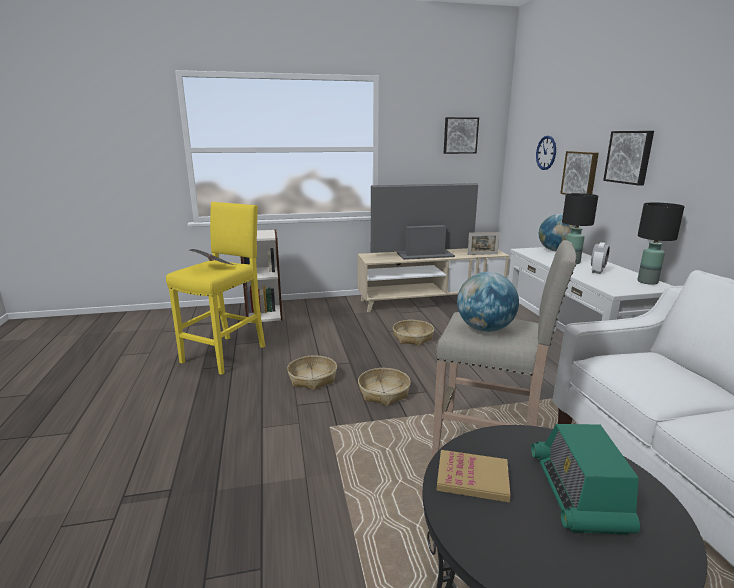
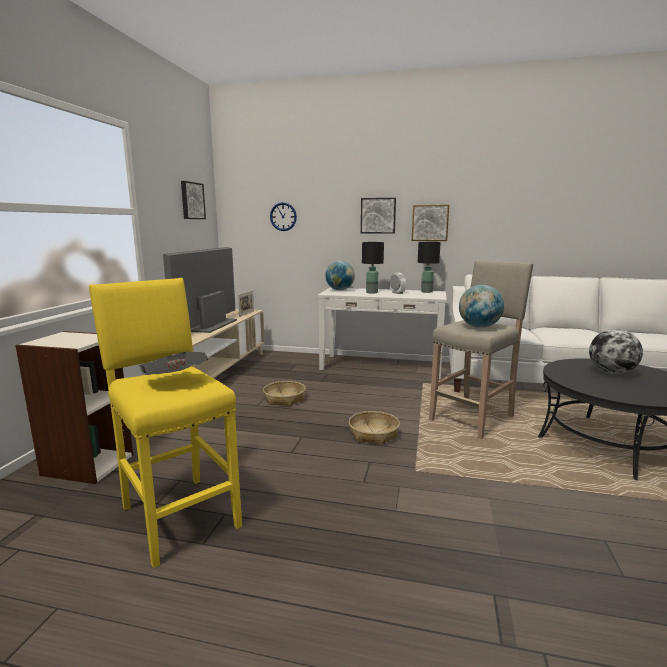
camera: 65 degrees left, 5 degrees down
(312, 379) = (316, 463): basket -> none
(472, 478) = (604, 388): book -> none
(578, 494) = (611, 373): radio -> globe
(580, 174) = (330, 231): picture -> picture (430, 223)

